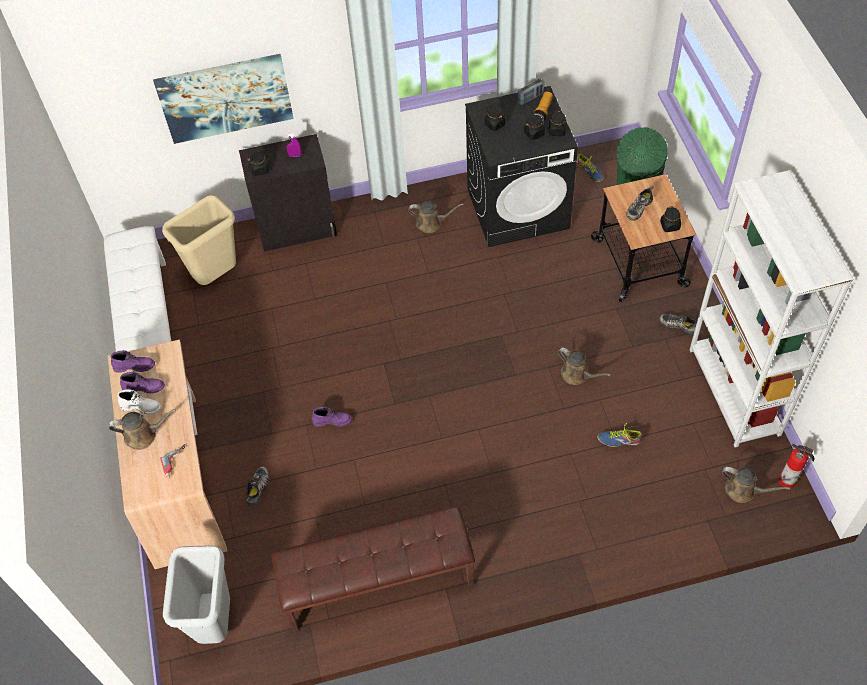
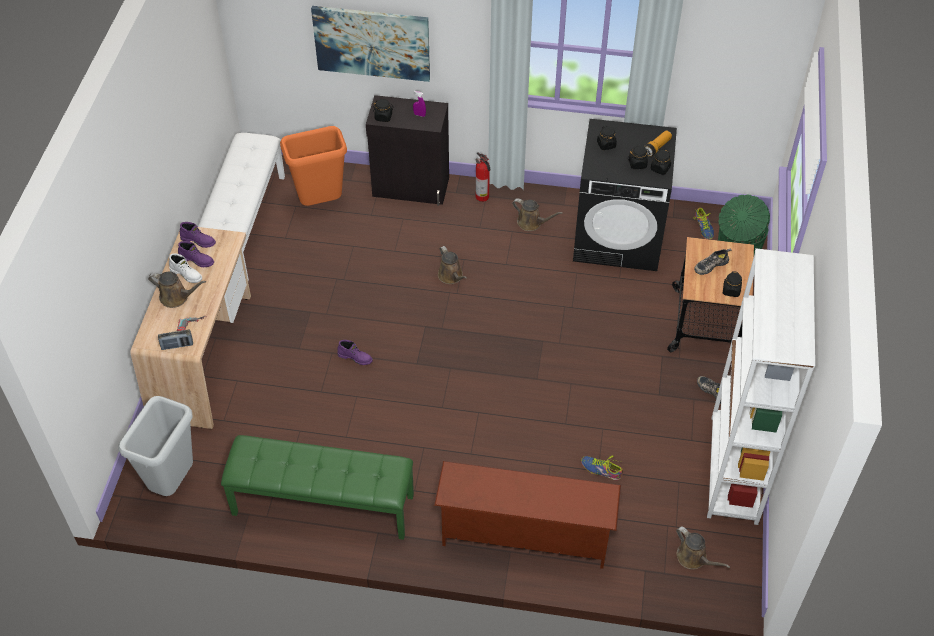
camera: 20 degrees right, 5 degrees down
(216, 276) = (321, 203): beige trash can -> orange trash can
(258, 488) = (264, 389): shoe -> none
(378, 584) = (322, 505): brown bench -> green bench
(530, 98) = (652, 132): radio -> radio (177, 345)
(577, 375) = (593, 400): brown watering can -> brown watering can (451, 276)
(584, 534) = (524, 537): none -> brown shoe rack
(788, 481) = (741, 567): fire extinguisher -> fire extinguisher (483, 197)

